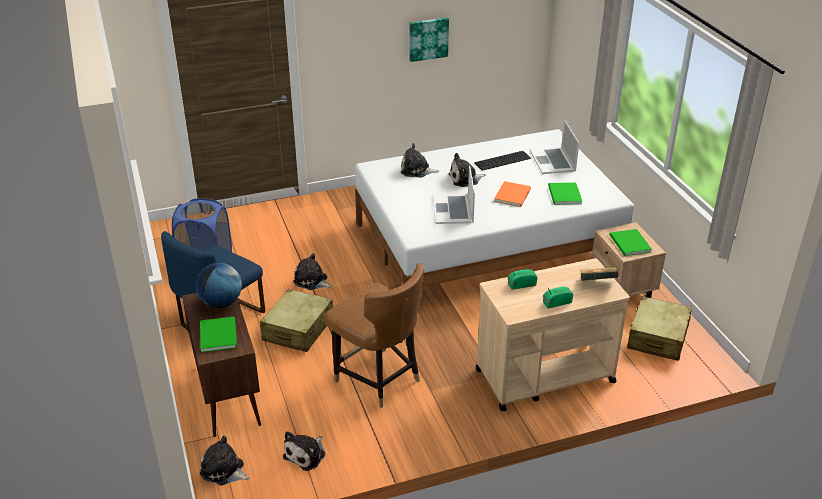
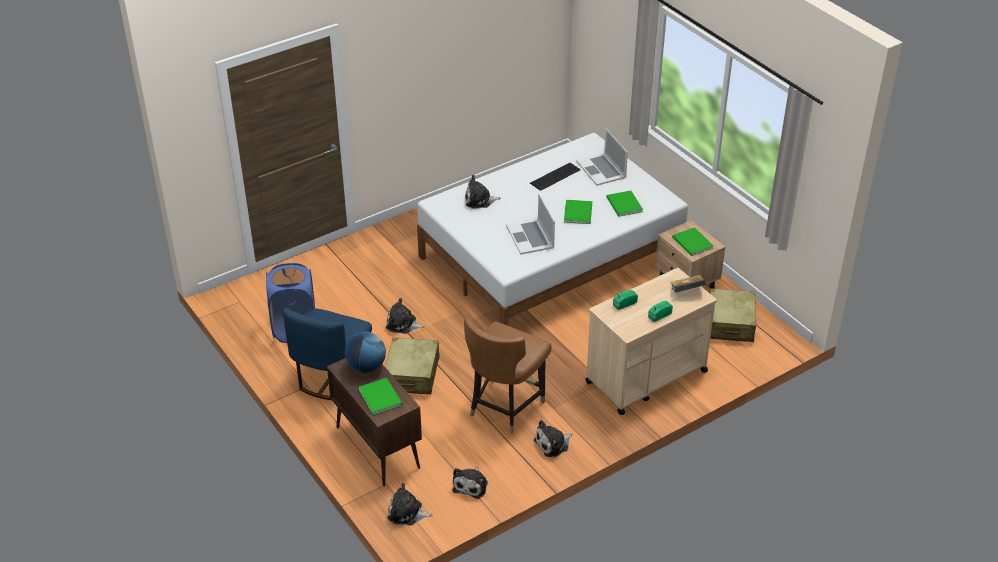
camera: 15 degrees left, 5 degrees up
(378, 379) = (504, 407): brown chair -> brown chair turned 90 degrees clockwise
(428, 39) = (461, 64): picture -> none
(465, 179) = (528, 202): plush toy -> plush toy (553, 444)
(513, 195) = (579, 212): orange book -> green book

